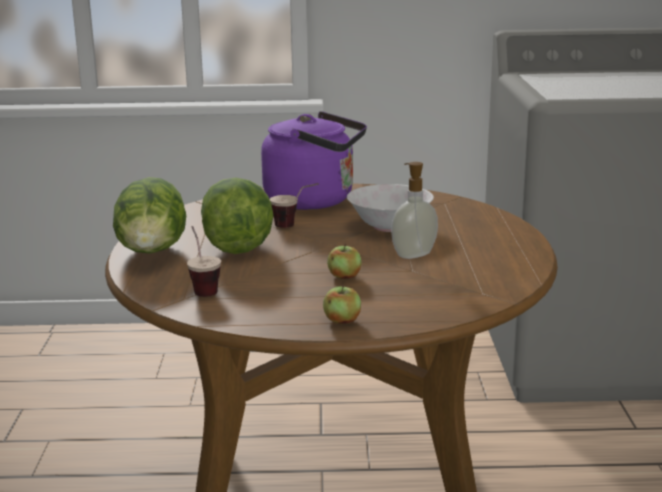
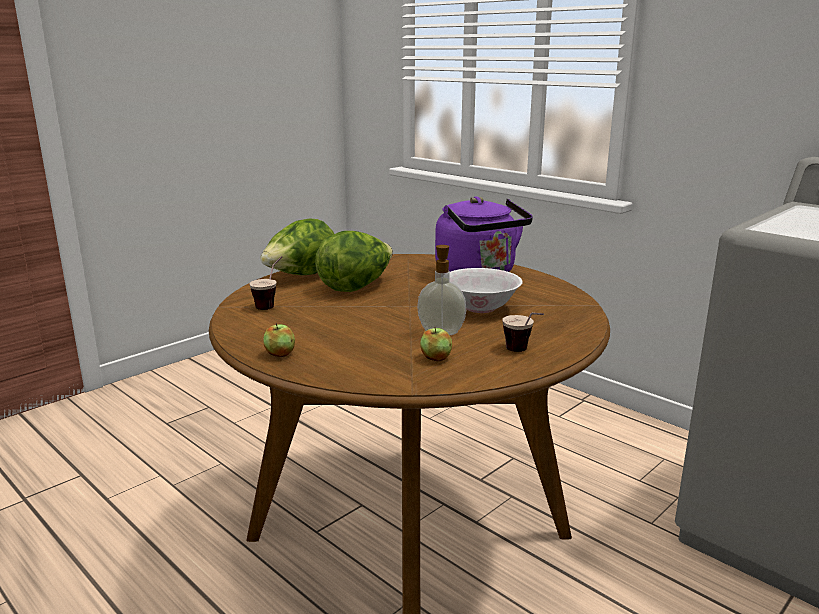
camera: 45 degrees right, 0 degrees up
(295, 226) = (420, 287): cup -> cup (523, 353)
(344, 276) = (358, 328): apple -> apple (436, 358)

